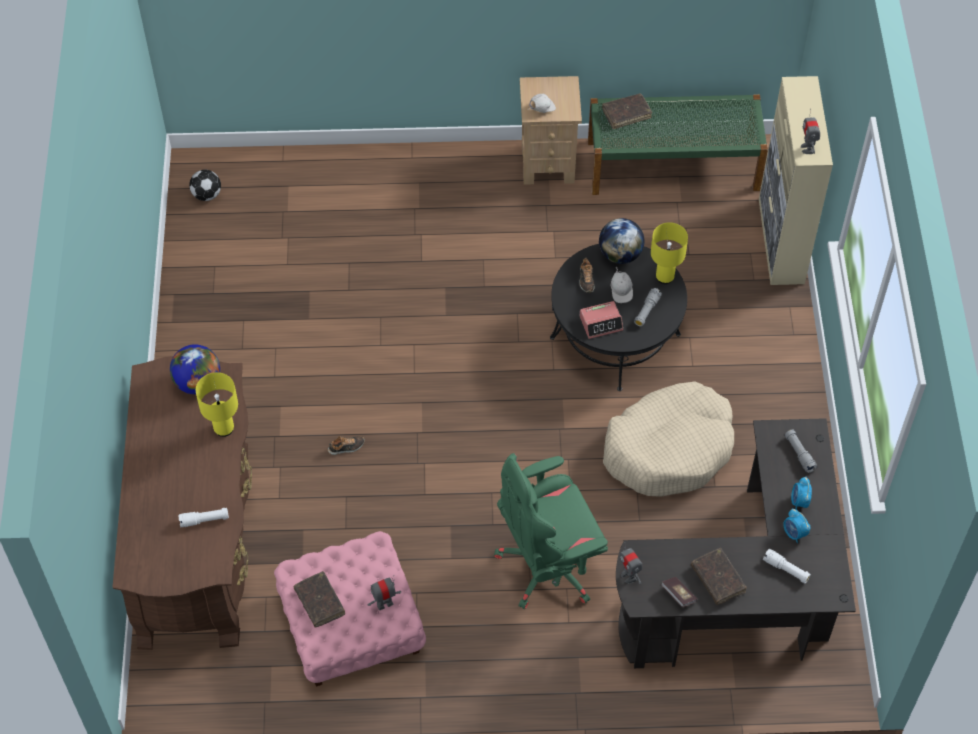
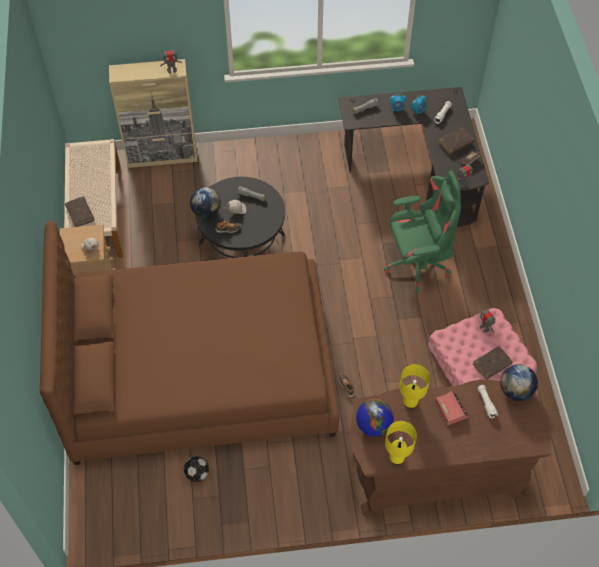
camera: 95 degrees left, 0 degrees up
(207, 194) = (119, 516): football -> football (197, 474)
(217, 560) = (515, 391): none -> globe
(396, 277) = (199, 371): none -> brown bed
(550, 564) = (416, 265): green office chair -> green office chair turned 75 degrees counterclockwise
(601, 323) = (263, 219): alarm clock -> alarm clock (451, 409)
(664, 277) = (223, 188): yellow table lamp -> yellow table lamp (396, 458)
(669, 448) = (325, 209): beige dog bed -> none
(673, 164) = (96, 213): green bench -> beige bench

